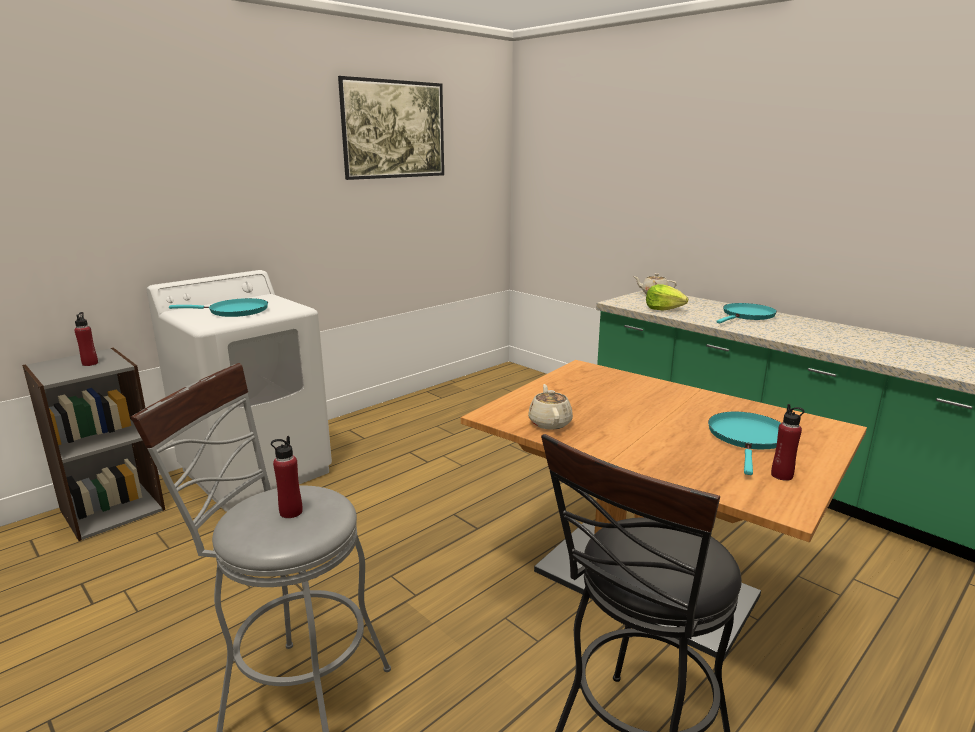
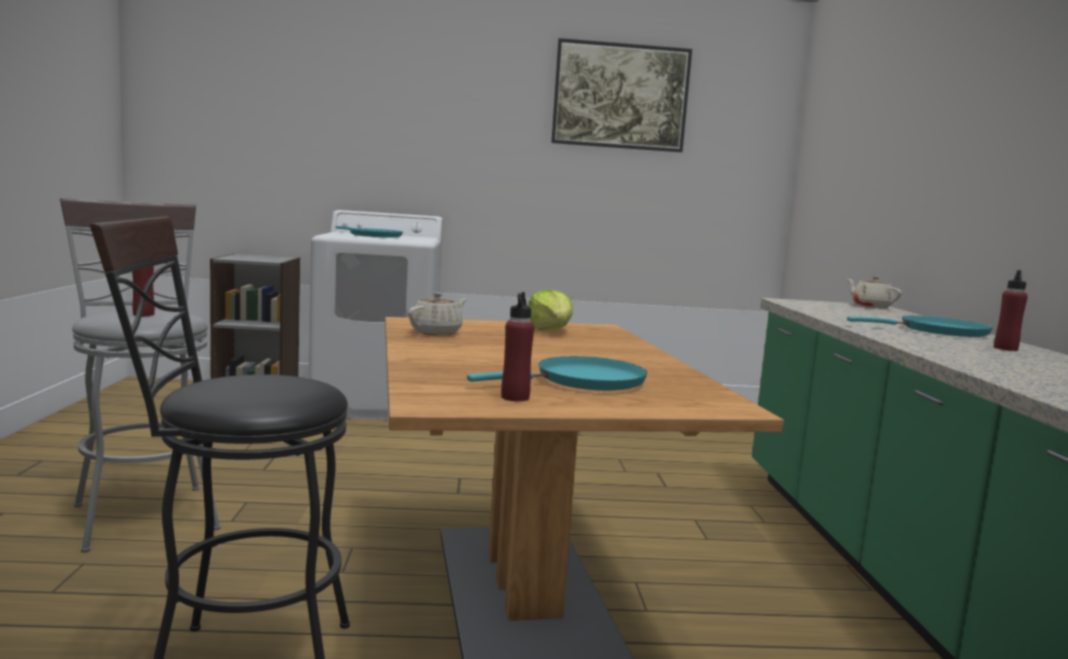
camera: 40 degrees right, 10 degrees down
(90, 363) = (263, 258): red bottle -> red bottle (1005, 349)
(663, 309) = (829, 311): lettuce -> lettuce (550, 330)

